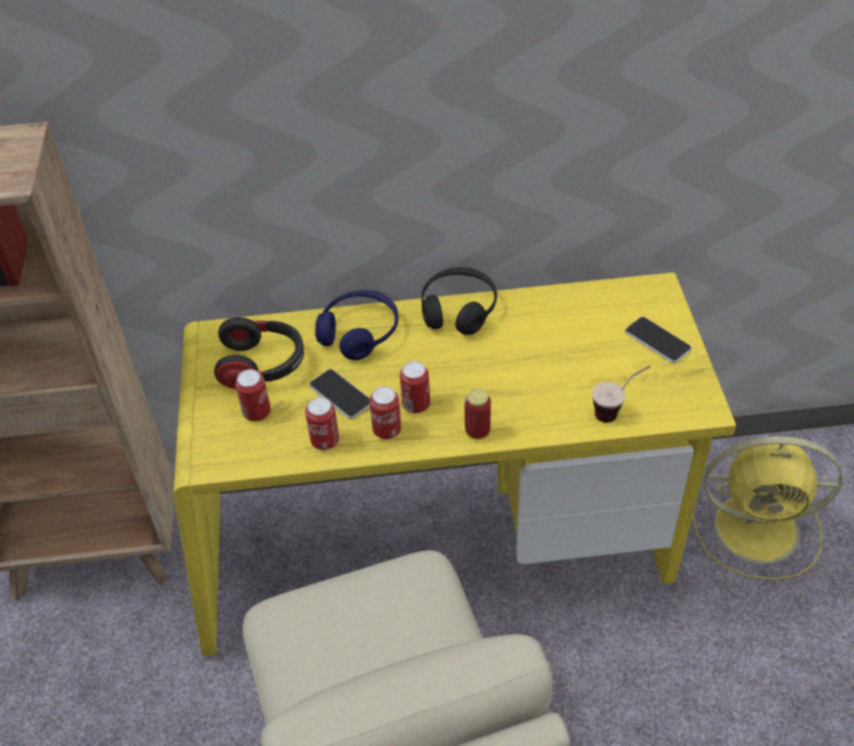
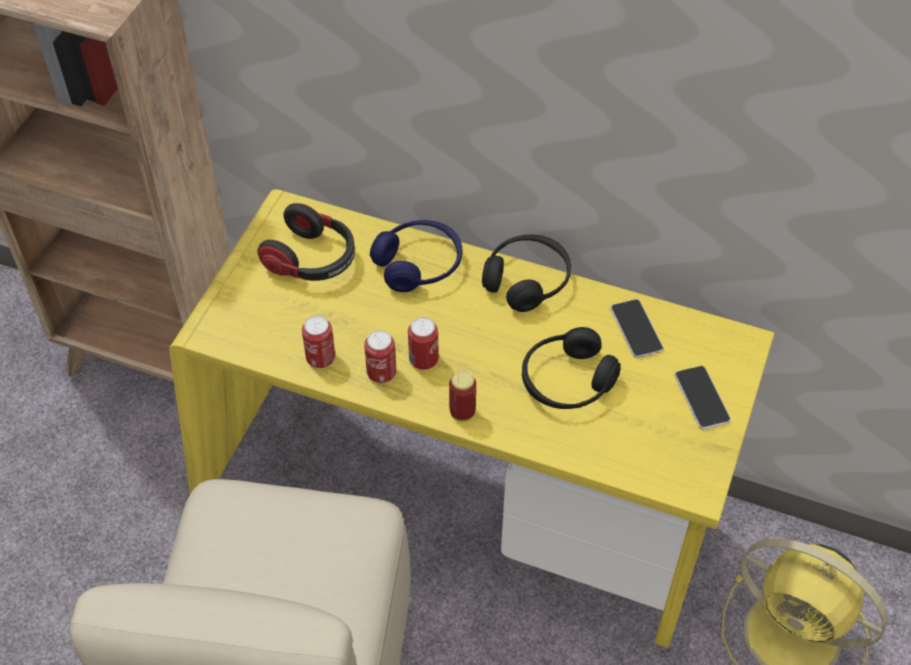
camera: 25 degrees right, 5 degrees up
(257, 413) = (279, 305): can -> none
(340, 395) = (362, 319): phone -> phone (636, 329)
(545, 372) = (567, 381): none -> black headphones
(617, 411) = (610, 452): cup -> none

